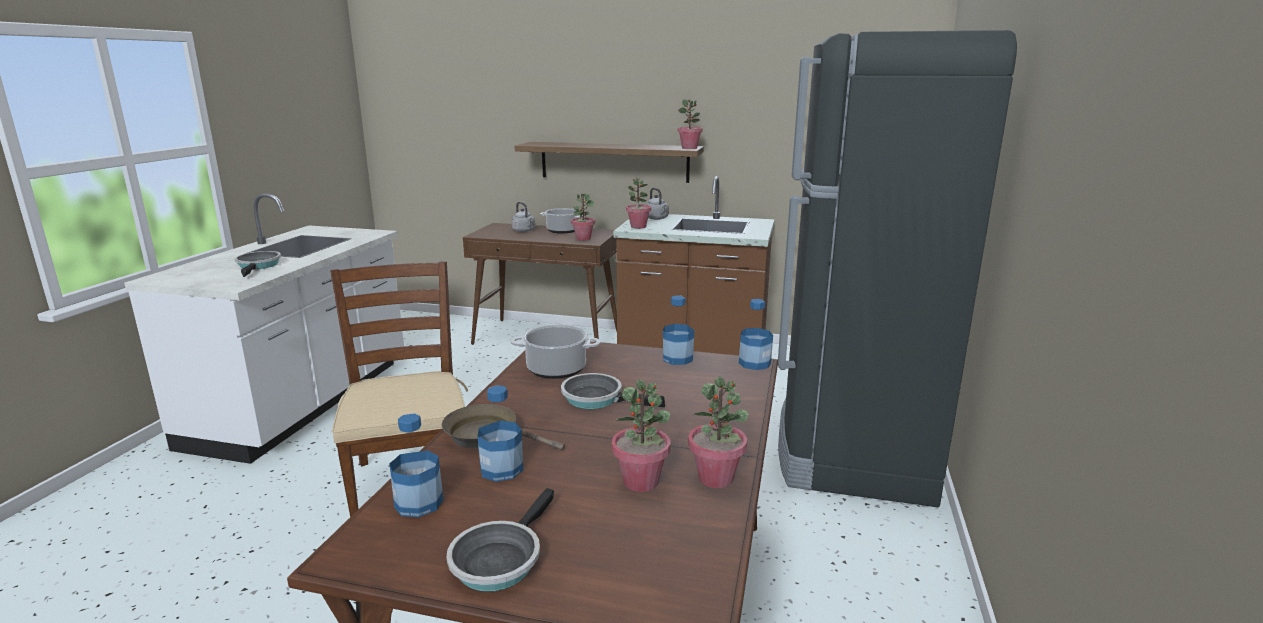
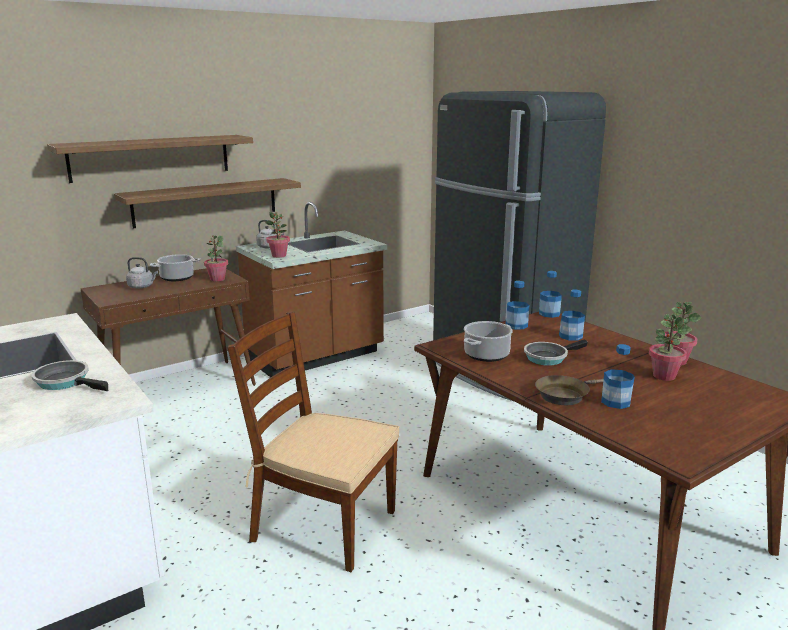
camera: 50 degrees left, 0 degrees up
(419, 503) = (637, 431): bottle -> bottle (570, 336)
(499, 559) = (716, 425): frying pan -> none
(564, 111) = (151, 157): none -> shelf
(689, 148) = (286, 181): potted plant -> none

